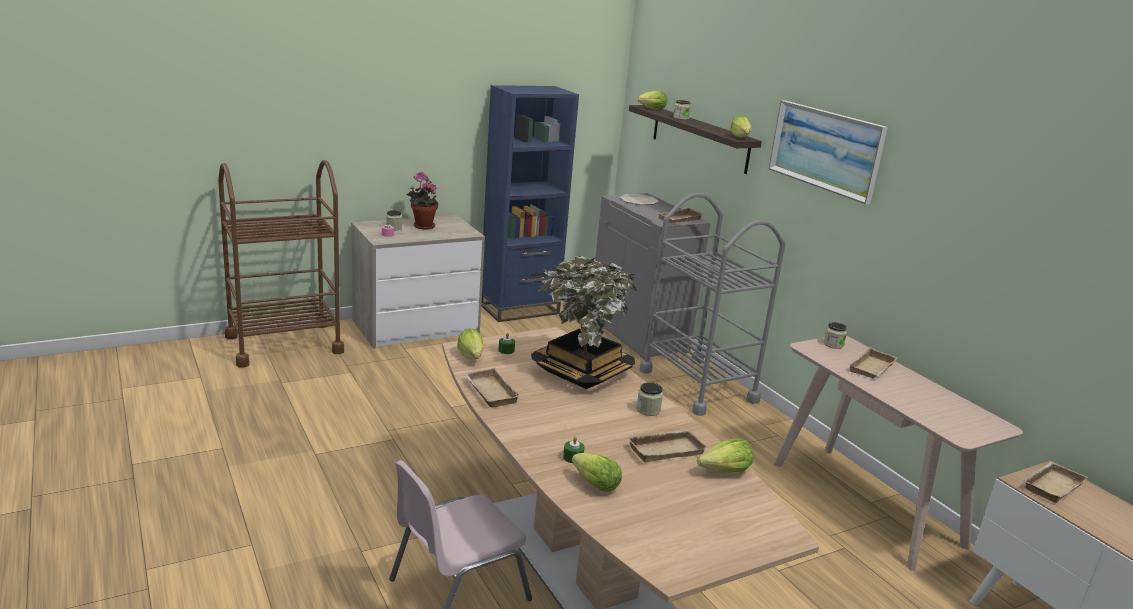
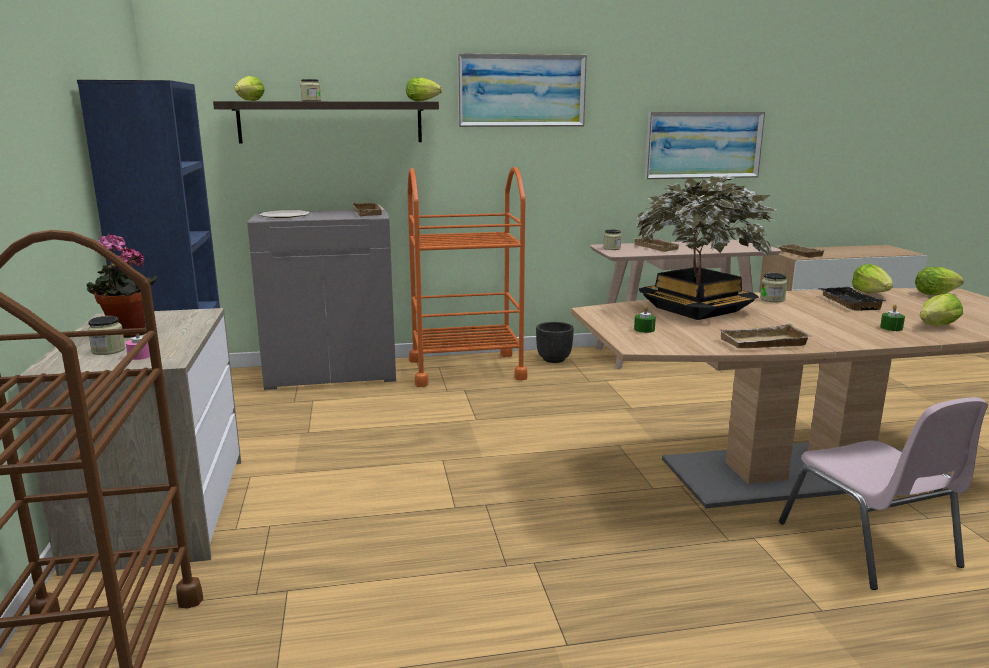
camera: 70 degrees left, 5 degrees down
(471, 358) = (670, 344): lettuce -> lettuce (937, 294)
(665, 449) = (847, 302): beige tray -> black tray
(698, 386) = (466, 369): grey cart -> orange cart
(766, 427) = (554, 359): none -> black planter
(998, 277) = (703, 145): none -> picture

